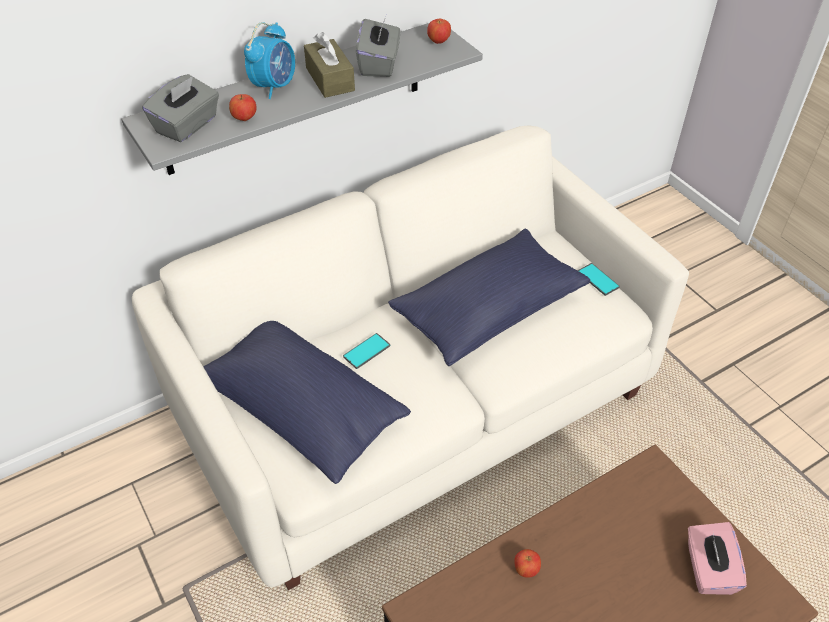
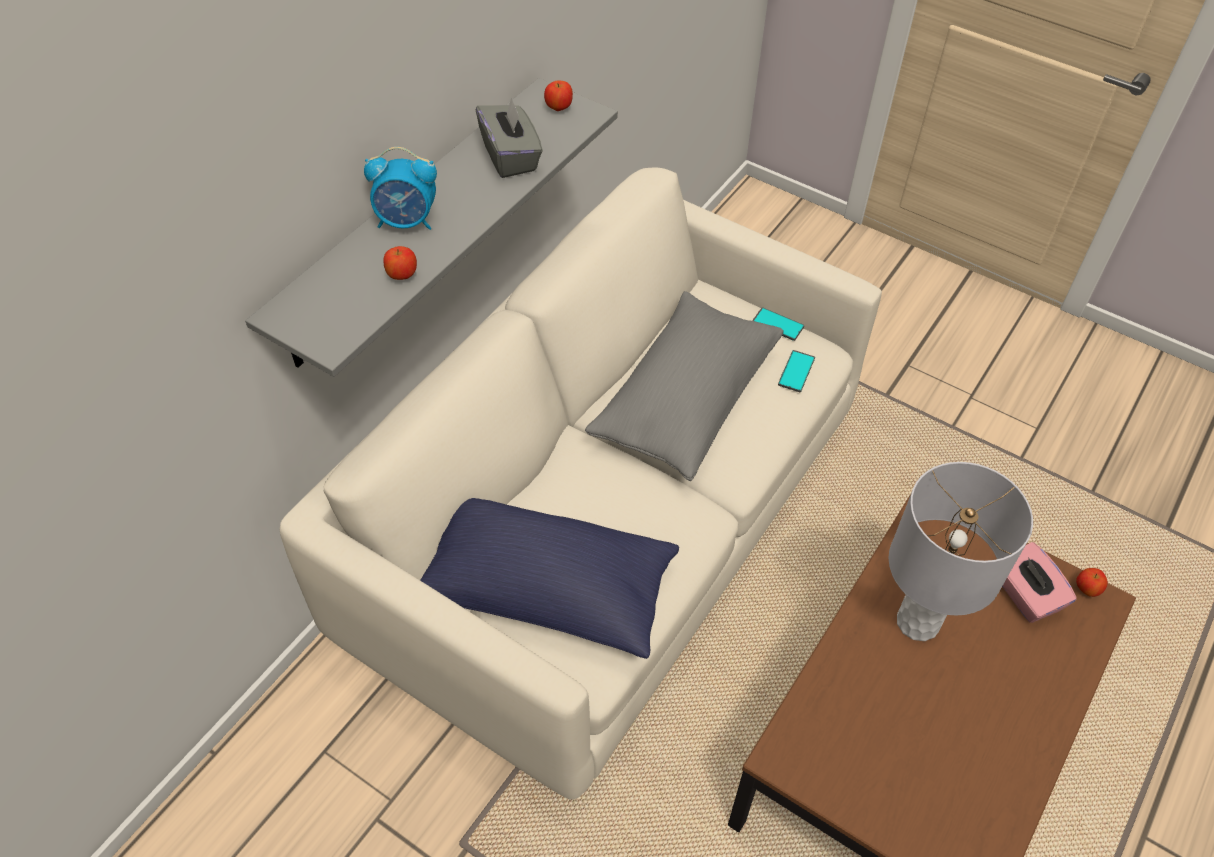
camera: 25 degrees left, 5 degrees up
(187, 125) = (338, 305): grey tissue box -> none
(274, 86) = (407, 221): alarm clock -> alarm clock turned 90 degrees clockwise
(330, 79) = (467, 193): brown tissue box -> none
(366, 351) = (581, 495): phone -> phone (796, 371)
(488, 311) = (685, 400): blue pillow -> grey pillow
(526, 569) = (862, 667): apple -> apple (1086, 589)
(595, 552) = (917, 621): none -> grey table lamp

